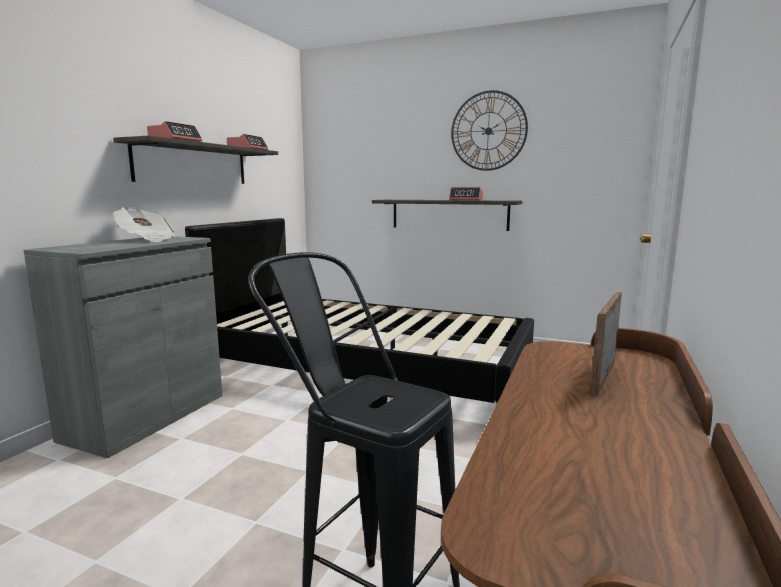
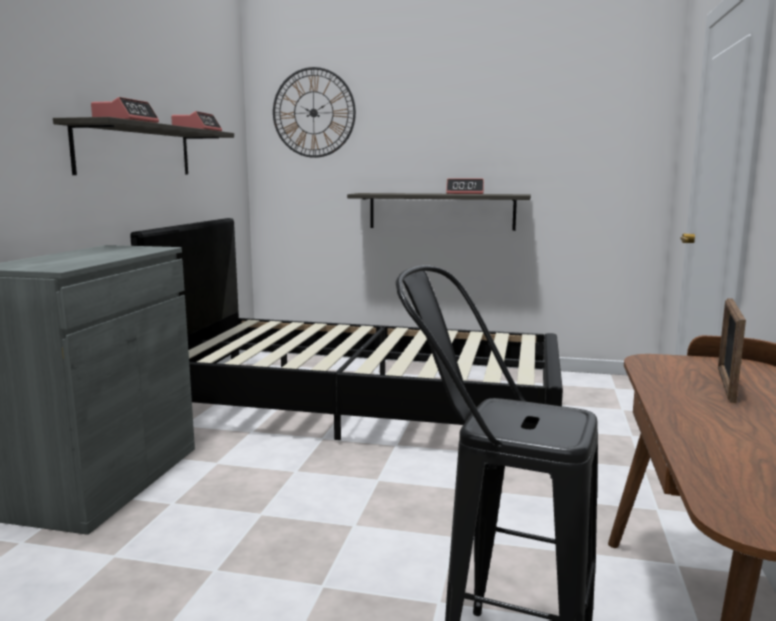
camera: 10 degrees left, 0 degrees up
(147, 239) = (104, 251): newspaper -> none
(488, 131) = (489, 110): wall clock -> wall clock (313, 113)

